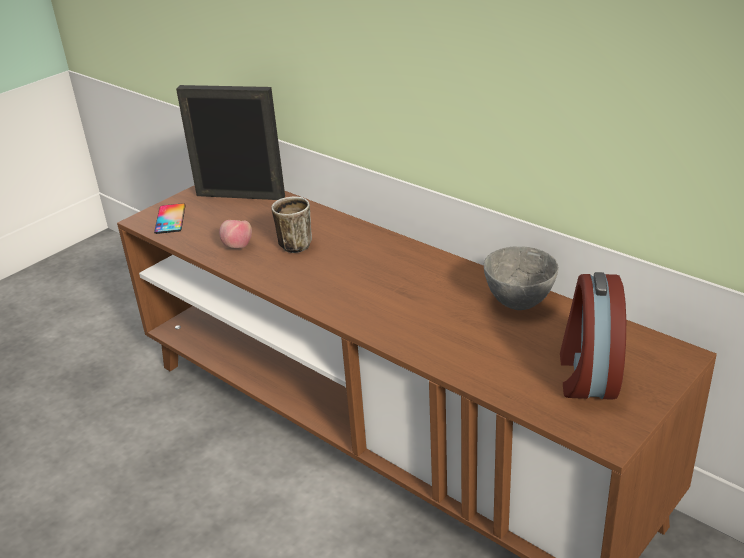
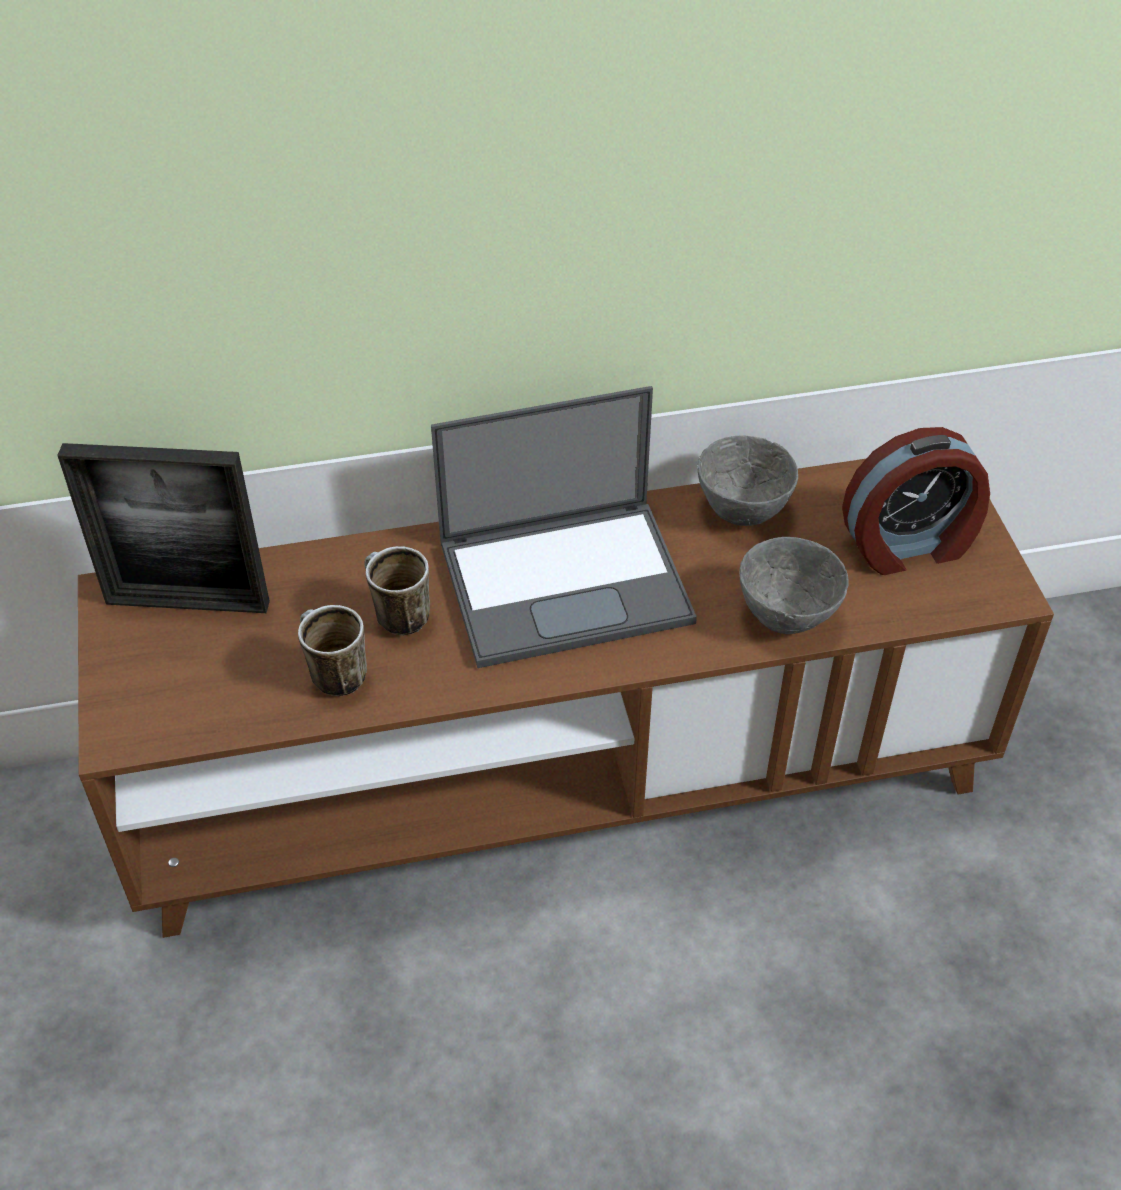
camera: 55 degrees left, 15 degrees up
(170, 219) = (154, 708): phone -> none
(238, 246) = (331, 675): apple -> mug
(240, 196) = (187, 602): picture frame -> picture frame turned 135 degrees counterclockwise
(383, 275) = (568, 580): none -> laptop
(457, 355) = (787, 615): none -> grey bowl
(587, 374) = (909, 545): alarm clock -> alarm clock turned 60 degrees counterclockwise

